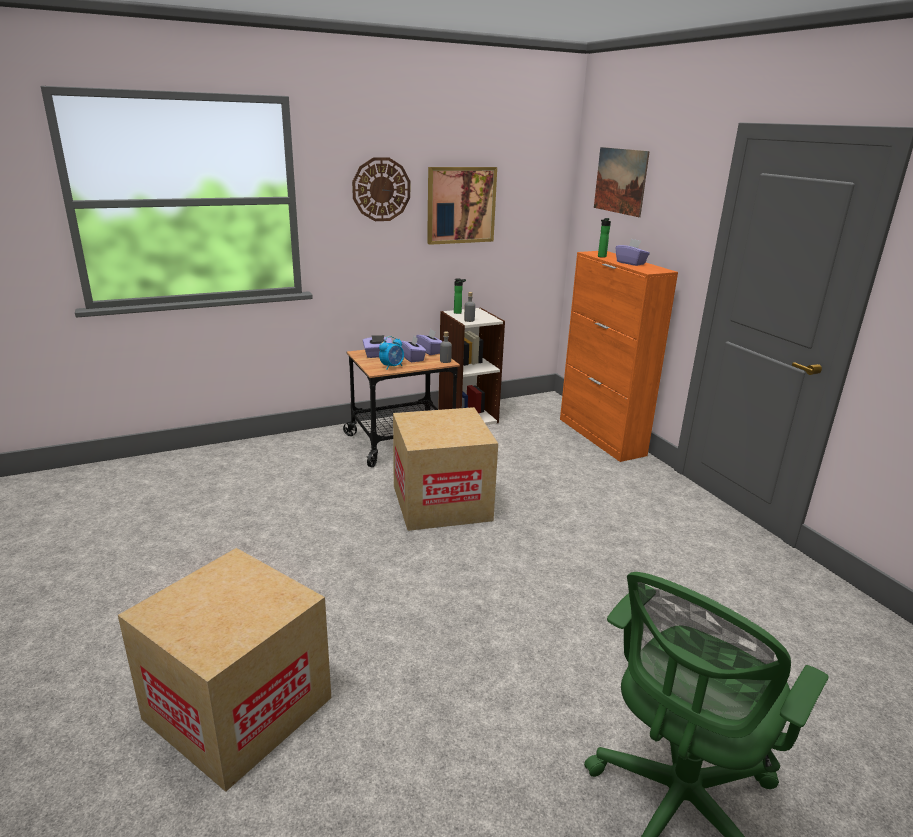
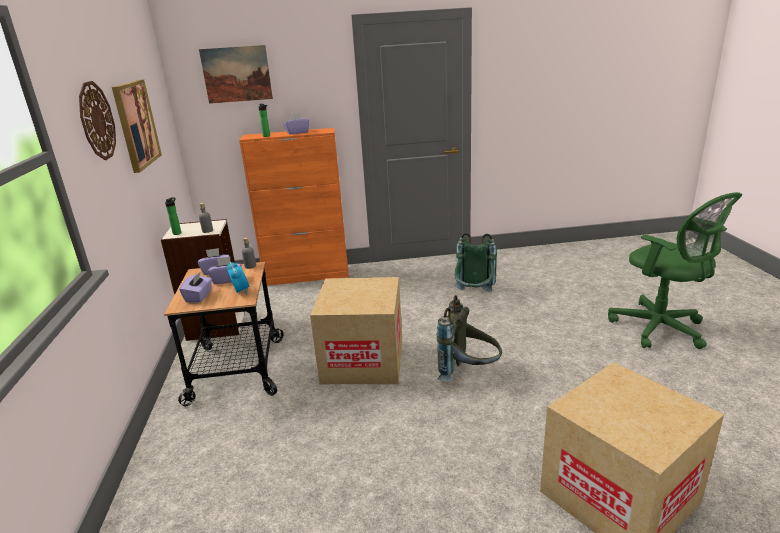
camera: 70 degrees left, 0 degrees up
(443, 577) = (469, 373): none -> grey backpack
(643, 565) = (474, 296): none -> green backpack

